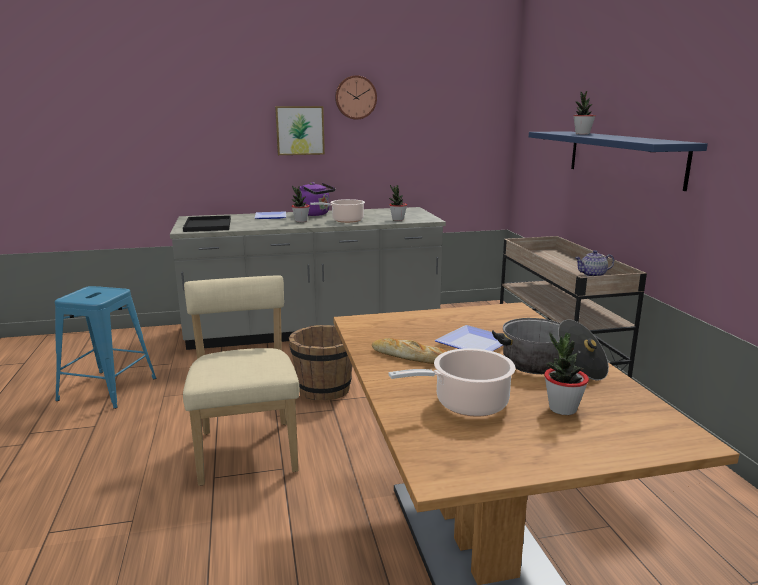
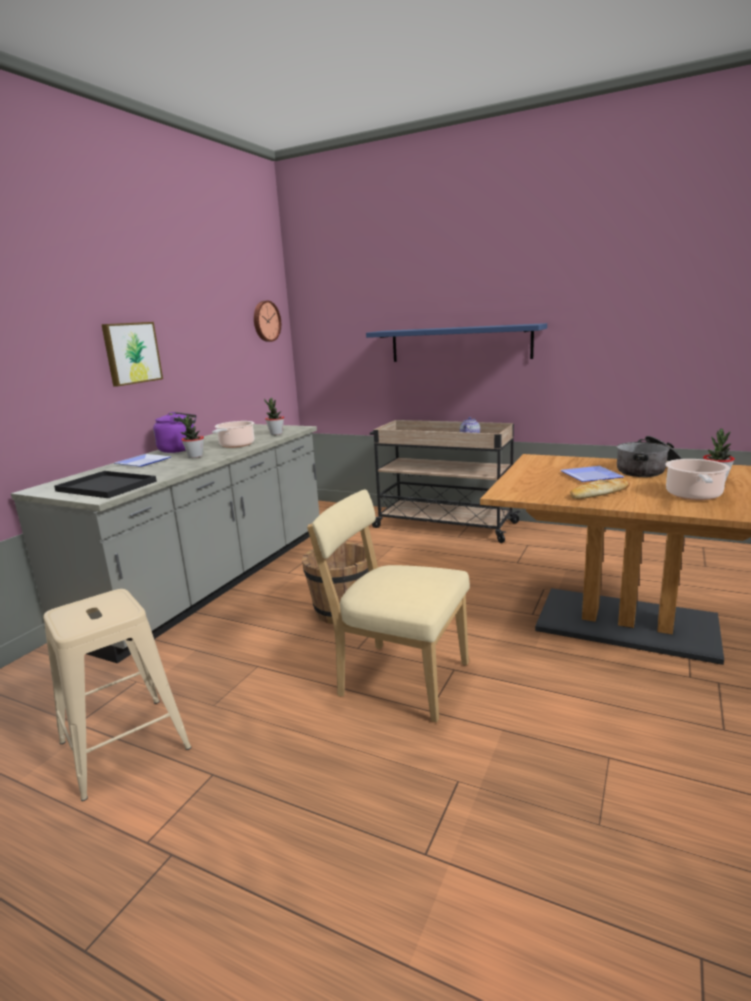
camera: 50 degrees left, 0 degrees up
(108, 389) = (125, 745): blue stool -> beige stool
(355, 97) = (176, 310): wall clock -> wall clock (265, 321)
(582, 134) = (422, 329): potted plant -> none

